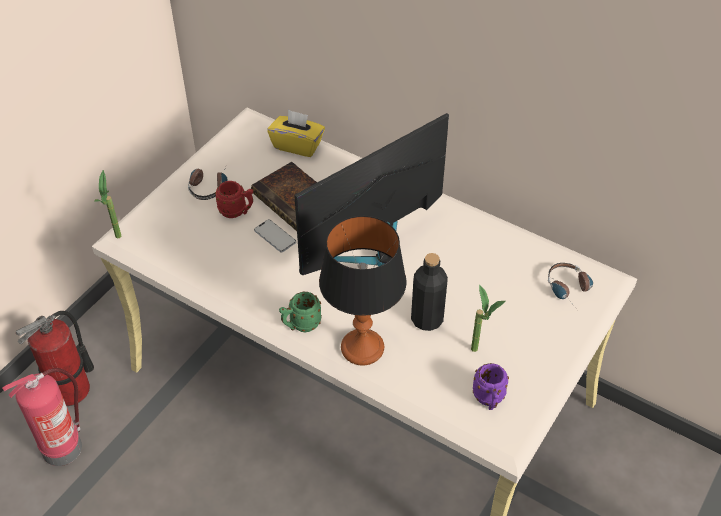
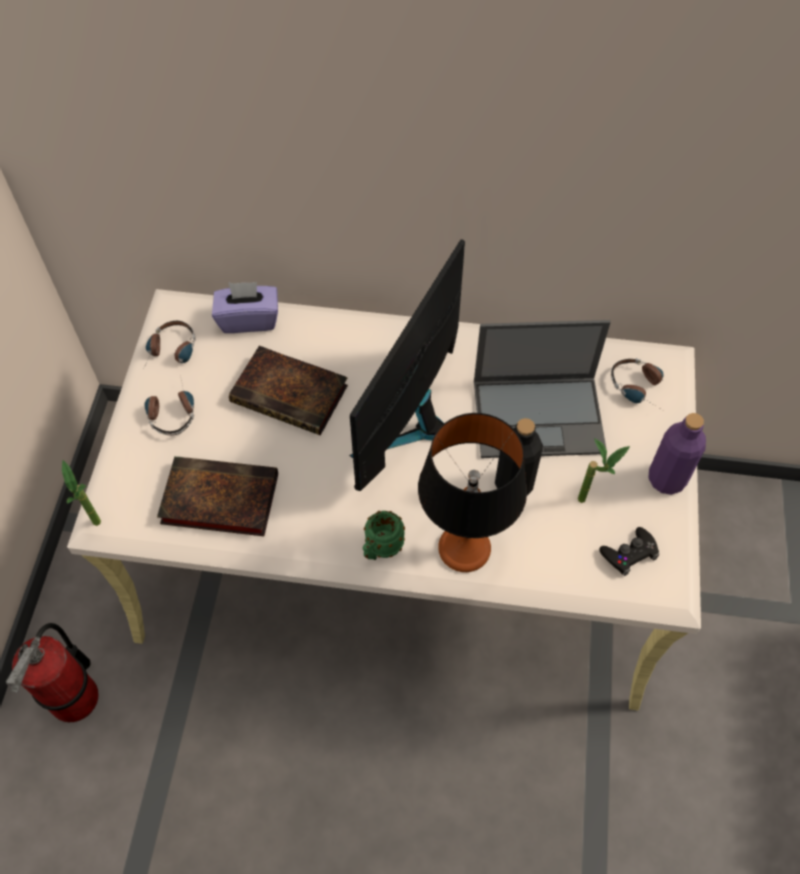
camera: 25 degrees left, 10 degrees up
(63, 446) = (104, 770): fire extinguisher -> none
(205, 251) = (217, 500): none -> book
(230, 149) = (171, 354): none -> headphones
(237, 212) = (225, 433): red mug -> none
(275, 236) = (288, 448): phone -> none
(297, 145) = (248, 319): yellow tissue box -> purple tissue box
(476, 281) = (540, 416): none -> laptop
(489, 400) = (629, 553): purple mug -> black game controller
(552, 360) = (666, 479): none -> purple bottle

